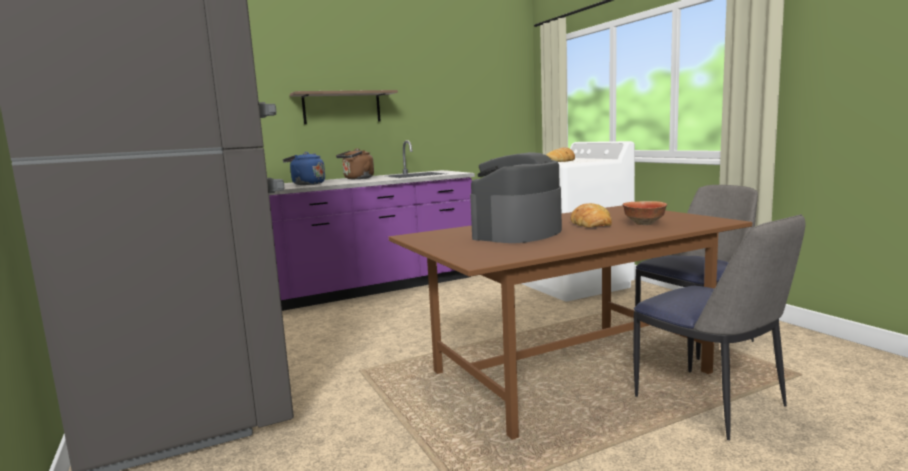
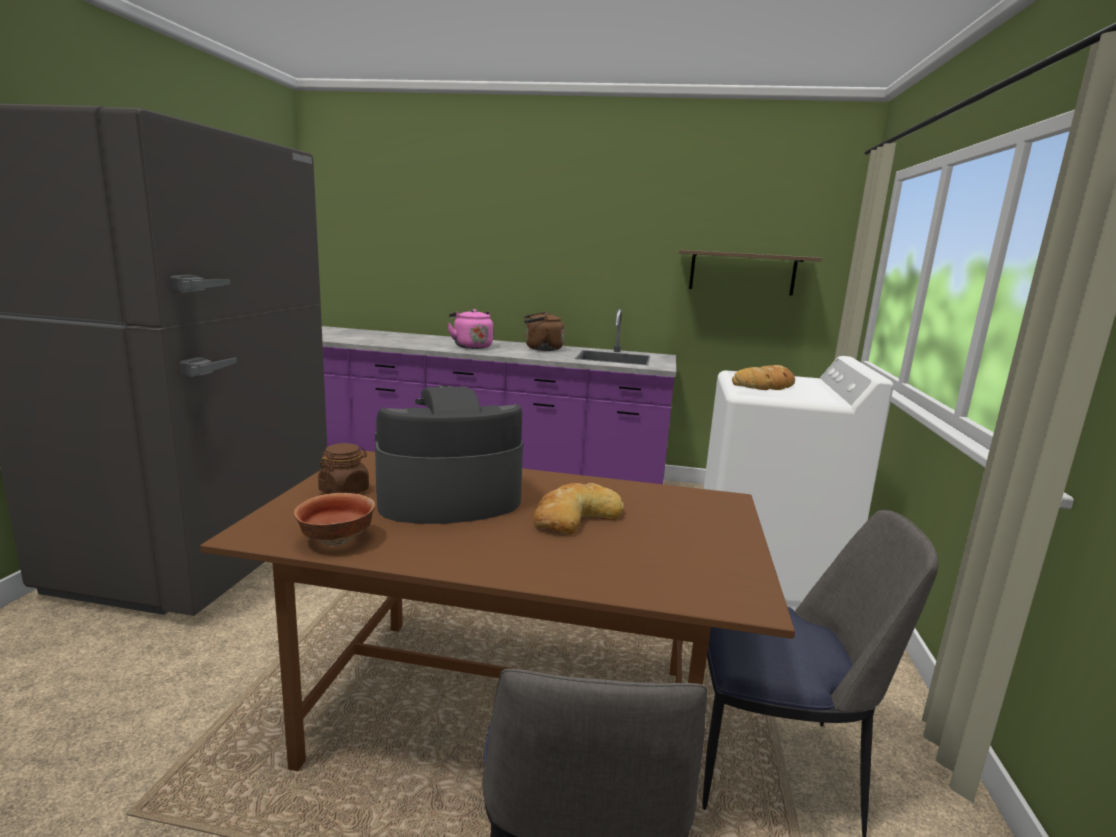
camera: 35 degrees right, 5 degrees up
(306, 184) = (471, 346): blue kettle -> pink kettle
(342, 107) = (552, 257): shelf -> shelf (742, 272)
(457, 244) = (344, 491): none -> brown jar
(645, 224) = (625, 552): bowl -> bowl (337, 540)

